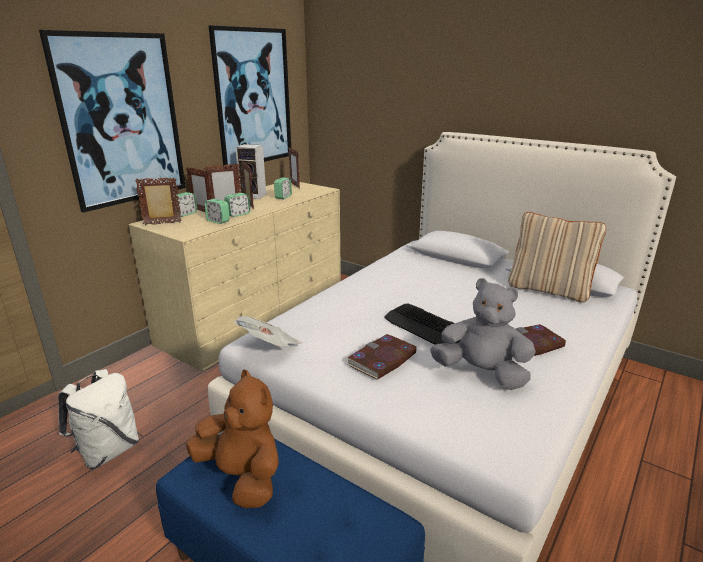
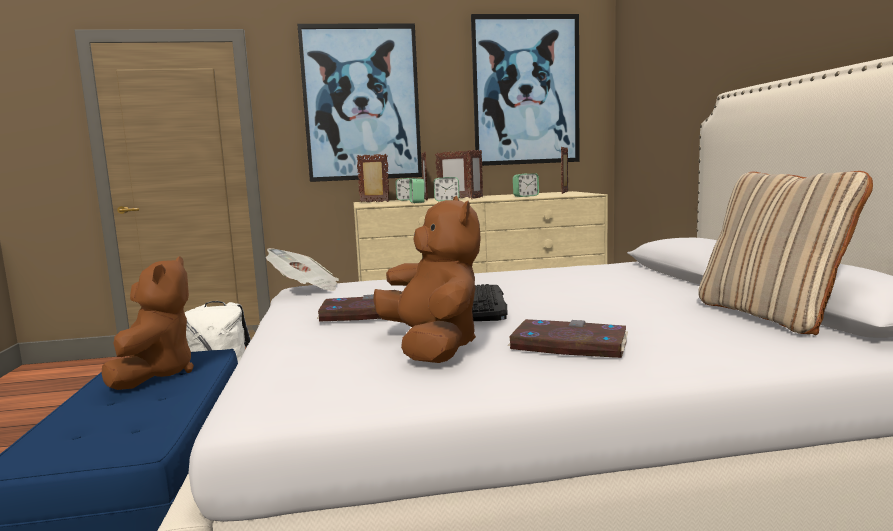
camera: 45 degrees right, 15 degrees down
(254, 196) = (501, 195): speaker -> none
(481, 373) = (432, 347): grey plush toy -> brown plush toy

